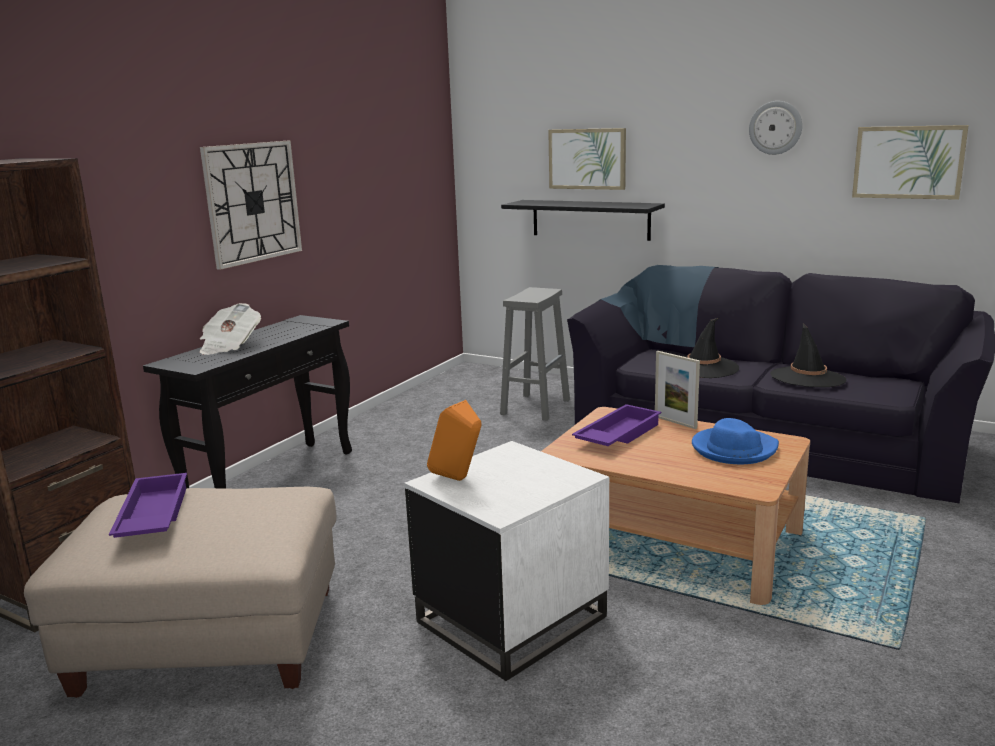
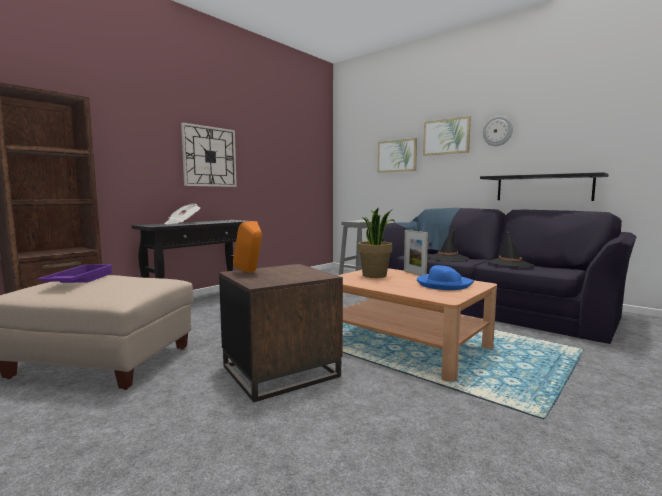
camera: 10 degrees right, 10 degrees down
(510, 618) = (280, 371): white side table -> brown side table
(590, 219) = (398, 188): black shelf -> black shelf (543, 188)
(617, 435) = (375, 275): purple tray -> potted plant
(908, 162) = (577, 144): picture -> picture (446, 136)

